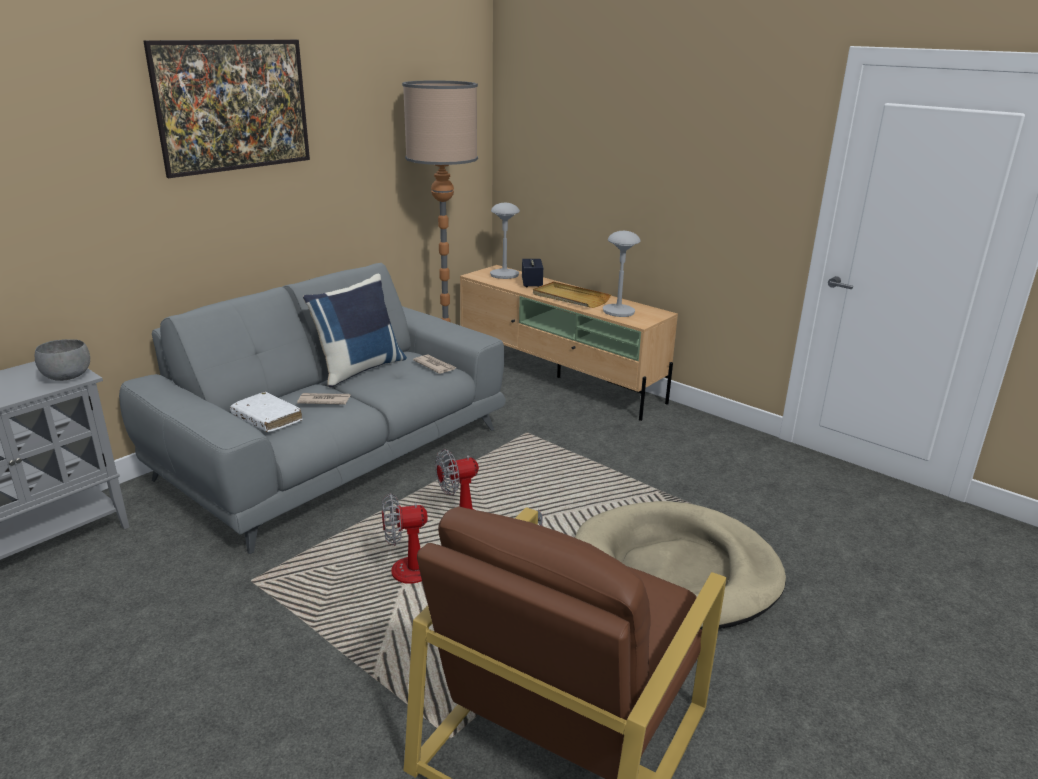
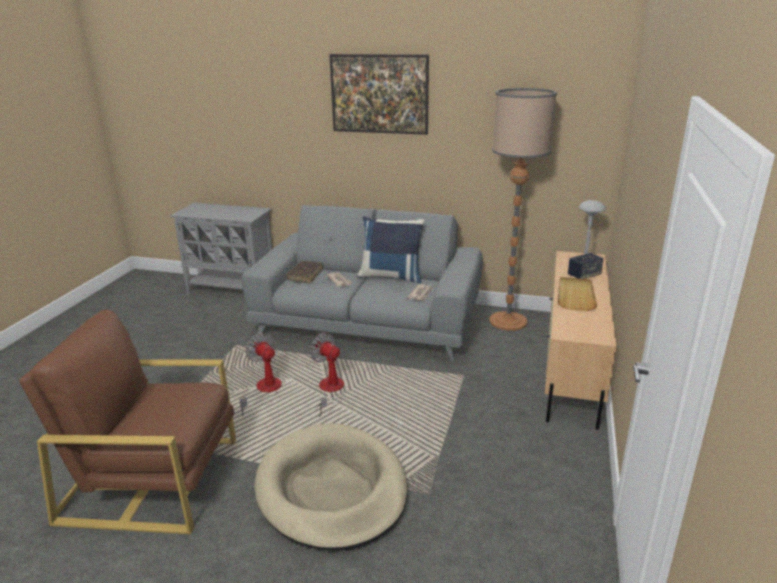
camera: 65 degrees right, 0 degrees up
(66, 377) = (246, 217): grey bowl -> none
(267, 419) = (305, 275): white book -> brown book
(618, 312) = (575, 320): grey table lamp -> none

